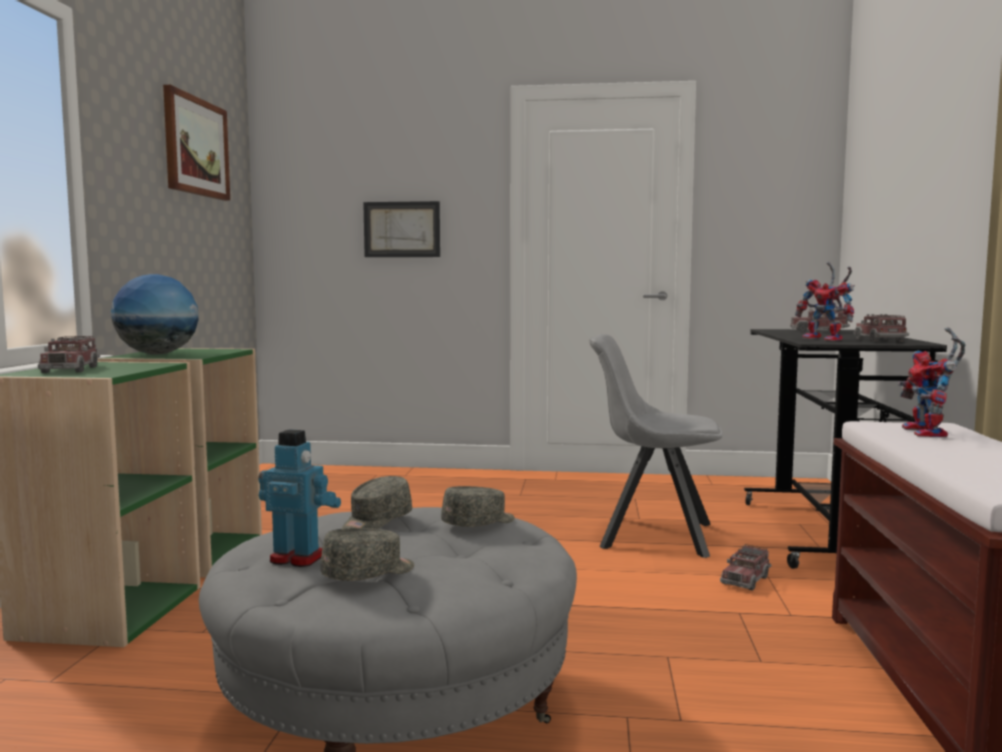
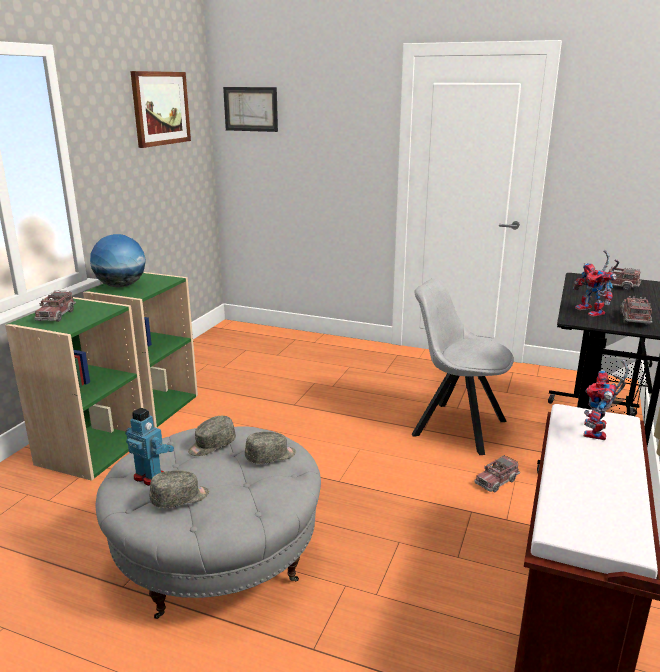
camera: 15 degrees right, 15 degrees up
(402, 229) = (317, 159): picture -> picture (251, 109)

